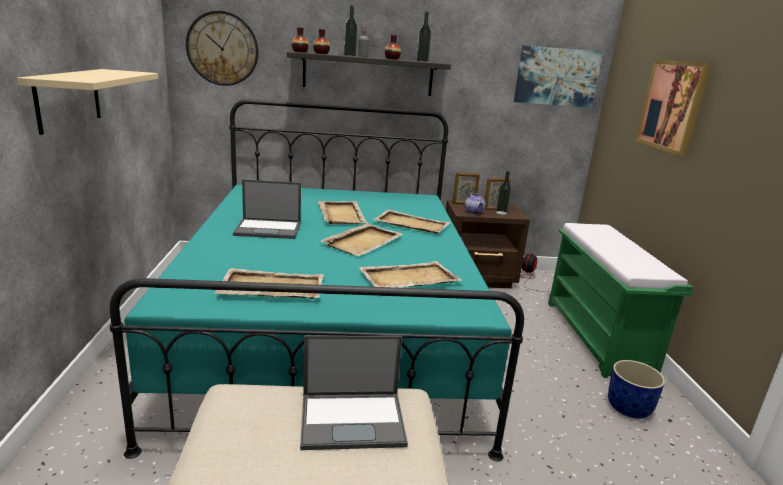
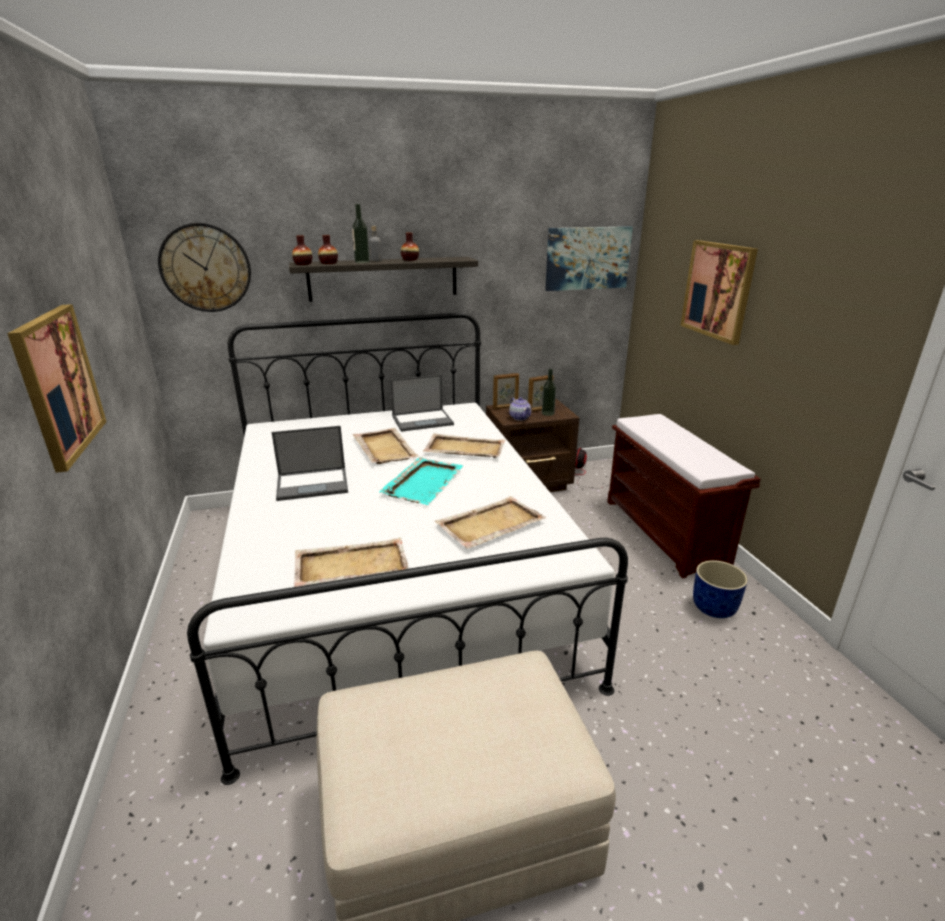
camera: 10 degrees left, 5 degrees up
(68, 99) = (58, 384): beige shelf -> picture
(329, 330) = (394, 578): turquoise bed -> white bed
(353, 419) = (488, 706): laptop -> laptop (423, 420)
(363, 241) = (423, 482): beige tray -> turquoise tray
(422, 61) = (444, 259): bottle -> none
(598, 337) = (665, 533): green bench -> brown bench

